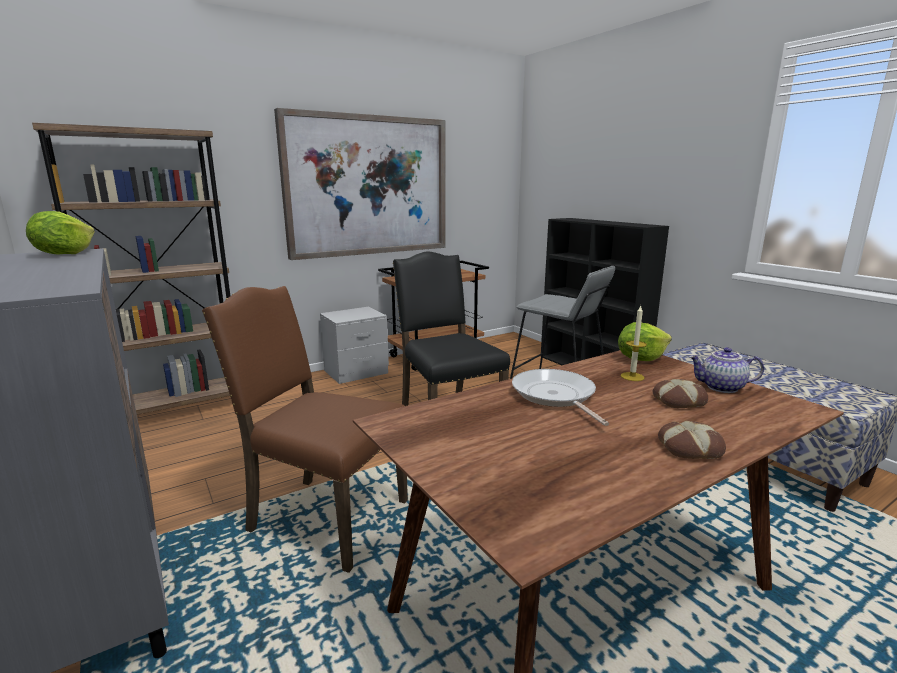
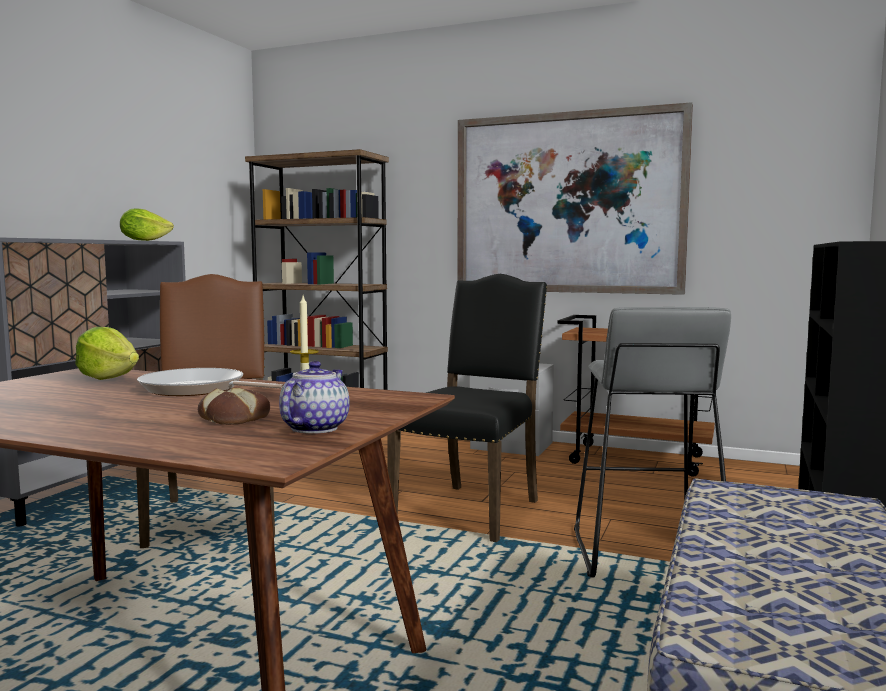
camera: 55 degrees right, 10 degrees down
(555, 396) = (197, 389): frying pan -> frying pan turned 105 degrees counterclockwise
(640, 359) = (392, 399): lettuce -> lettuce (108, 378)
(689, 447) = (79, 427): bread -> none
(721, 388) = (314, 428): teapot -> teapot turned 45 degrees clockwise

